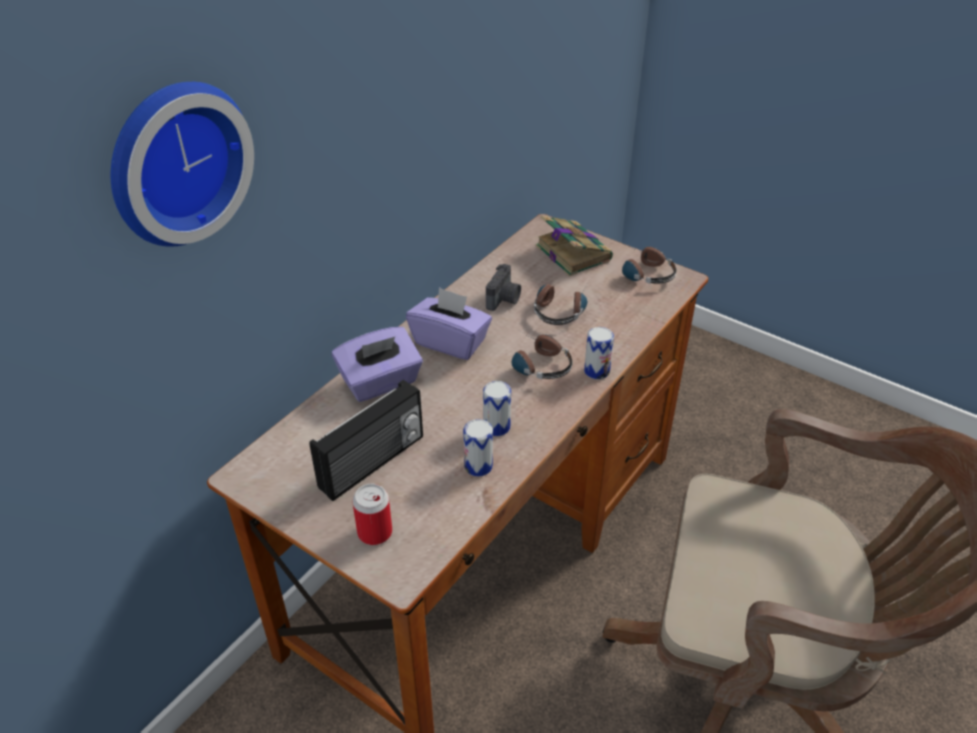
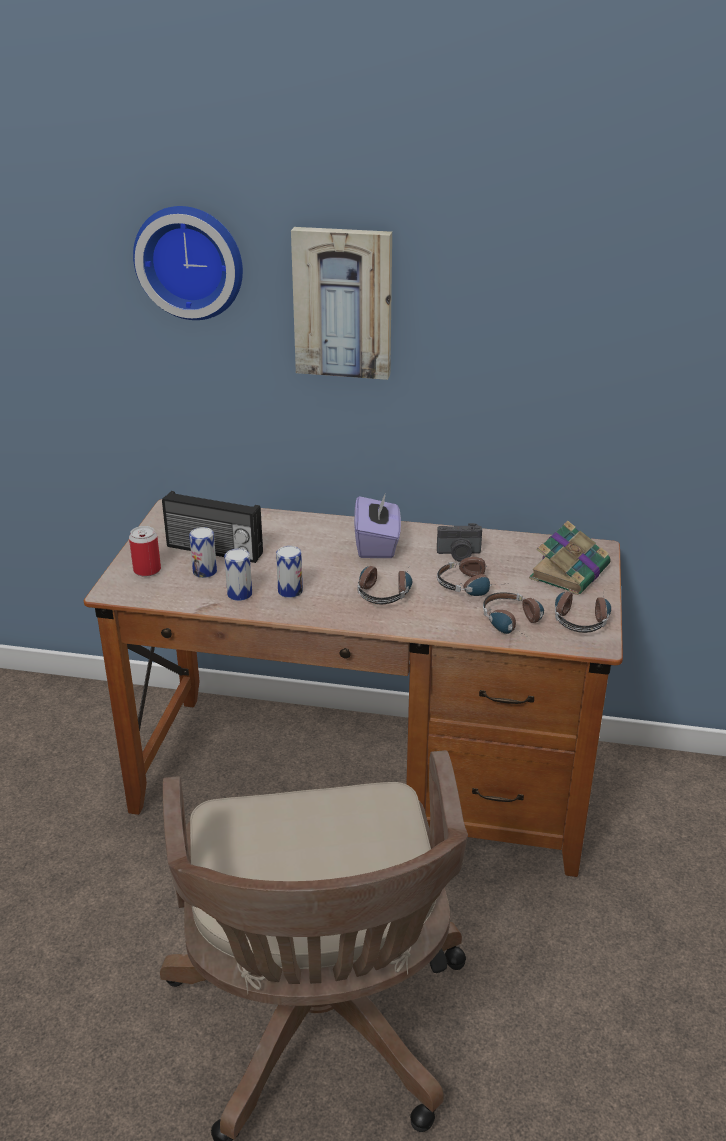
camera: 65 degrees right, 10 degrees down
(336, 120) = (343, 302): none -> picture
(380, 382) = (302, 529): purple tissue box -> none
(596, 371) = (401, 623): can -> can (205, 571)
(634, 307) = (516, 624): none -> headphones

